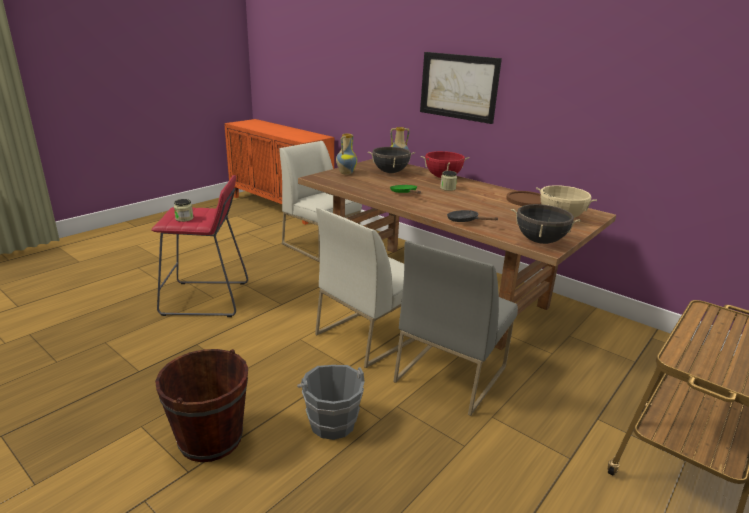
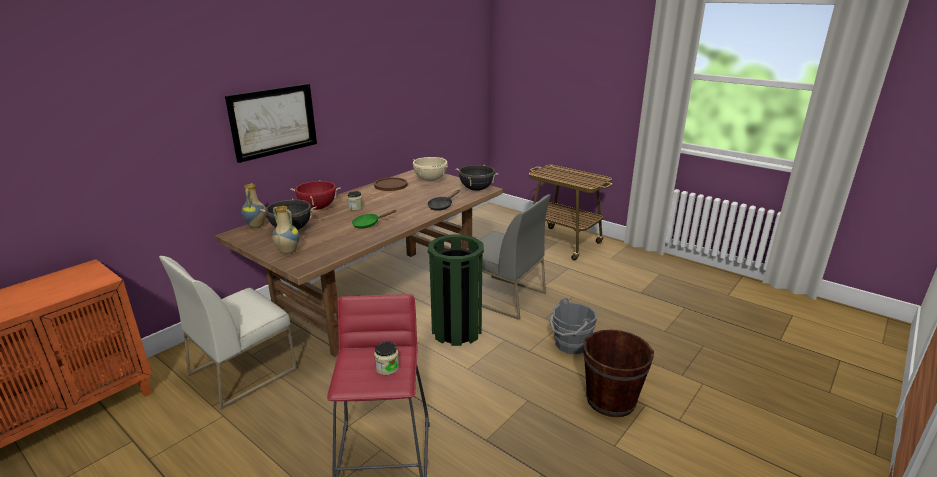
camera: 90 degrees left, 0 degrees up
(369, 334) = (456, 331): white chair -> green trash can

